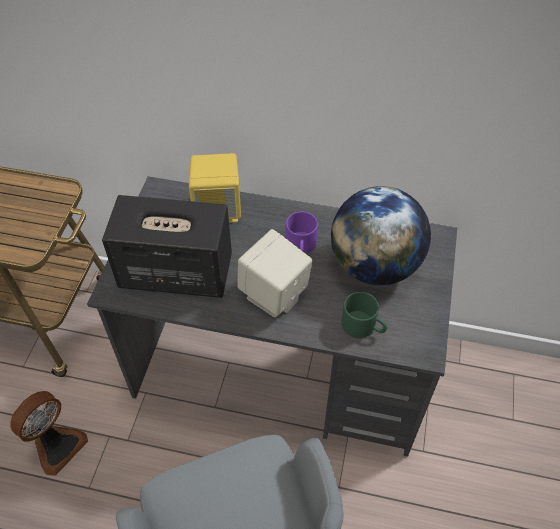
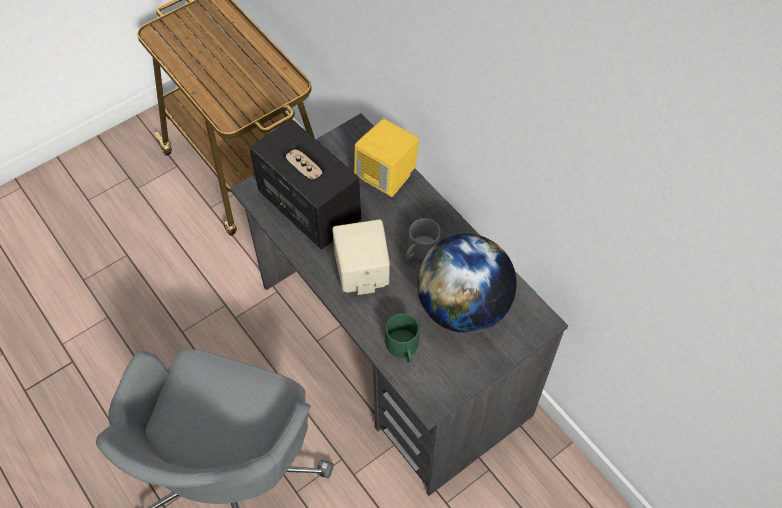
camera: 40 degrees right, 5 degrees up
(57, 445) = (186, 285): fan -> none
(301, 247) = (420, 251): purple mug -> grey mug

